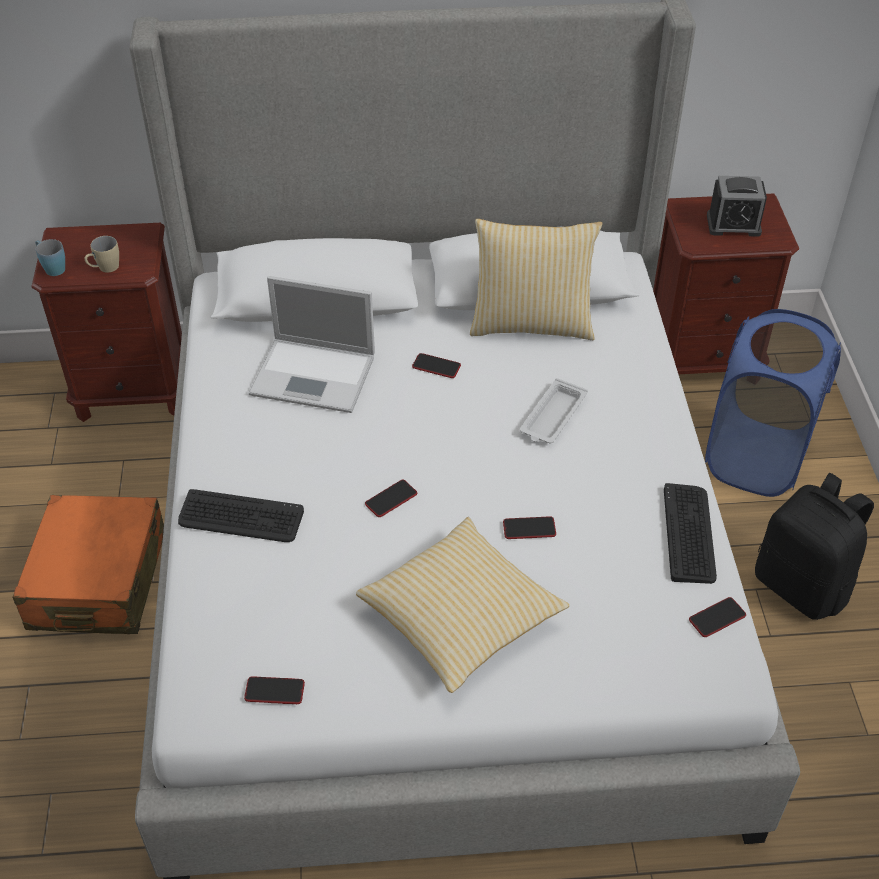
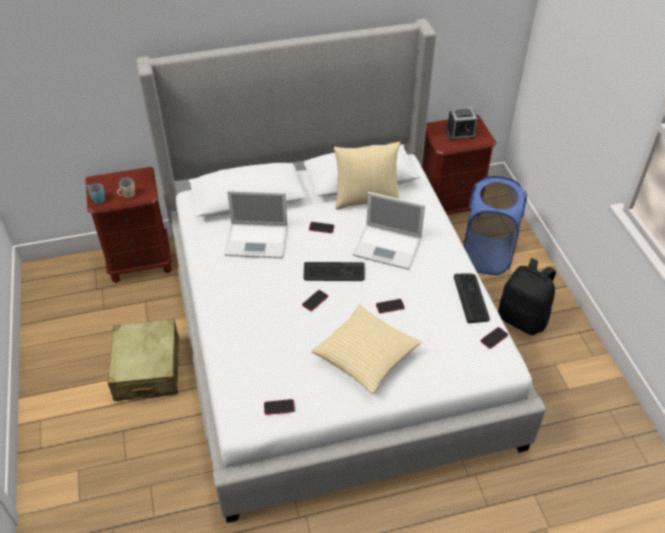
camera: 10 degrees left, 0 degrees up
(98, 581) = (147, 369): orange suitcase -> beige suitcase
(241, 517) = (237, 321): keyboard -> keyboard (334, 272)
(552, 417) = (388, 247): white tray -> laptop

